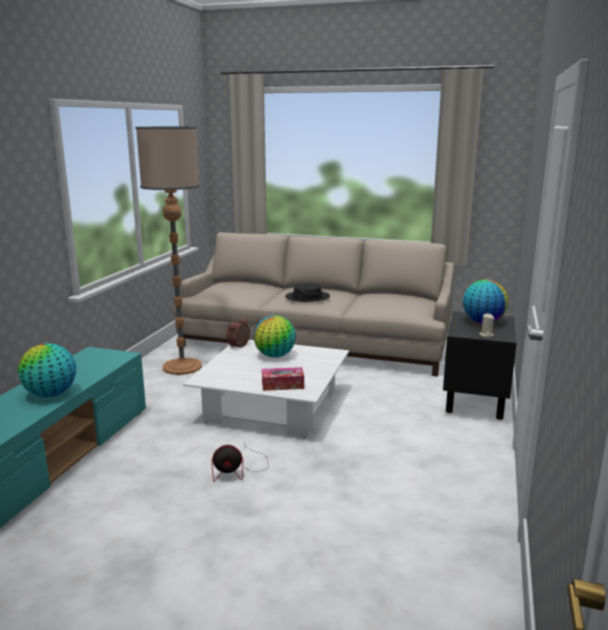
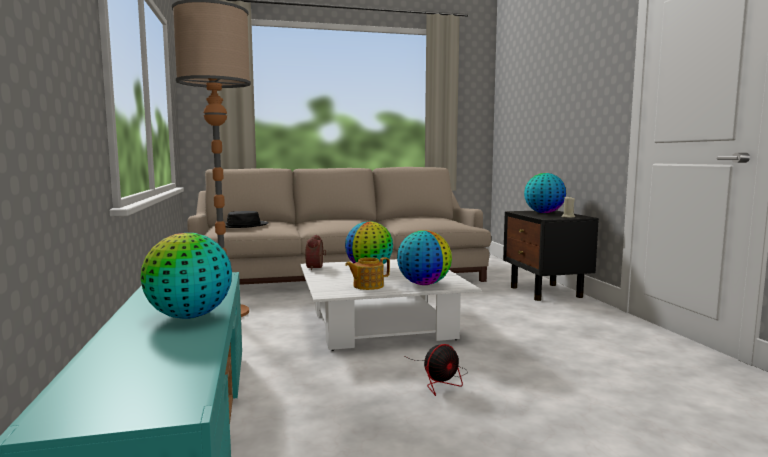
camera: 30 degrees left, 10 degrees down
(239, 377) = (367, 286): none -> teapot
(282, 385) = (424, 284): tissue box -> globe
(307, 297) = (342, 222): black hat -> black hat (243, 225)

